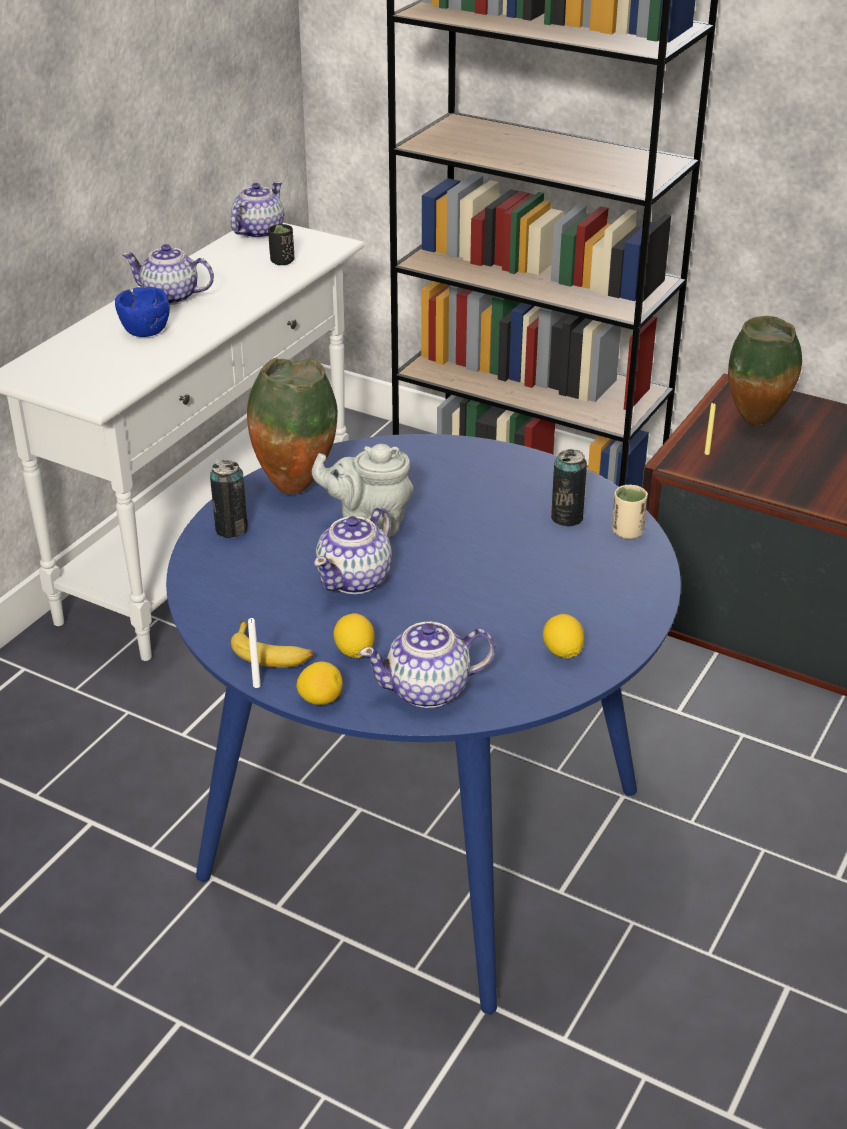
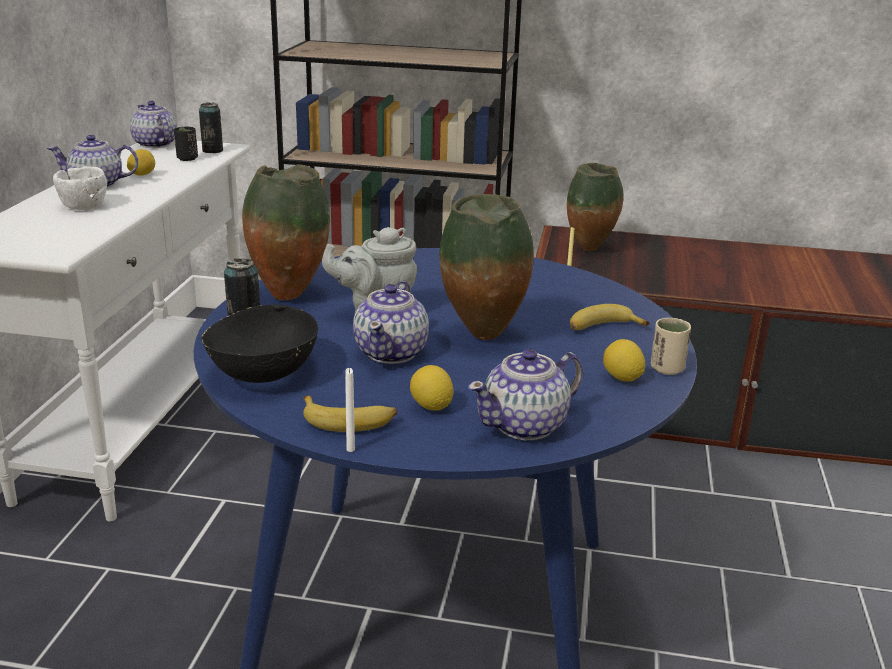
camera: 20 degrees left, 10 degrees down
(144, 330) = (83, 206): blue bowl -> white bowl
(224, 582) = (263, 372): none -> black bowl
(258, 232) = (155, 144): teapot -> teapot turned 45 degrees counterclockwise
(320, 699) = (425, 450): lemon -> lemon (142, 174)
(457, 576) = (483, 337): none -> vase
(567, 518) = (544, 288): can -> can (212, 151)
(590, 584) = (602, 328): none -> banana
(627, 532) = (601, 291): beige cup -> beige cup (667, 369)

